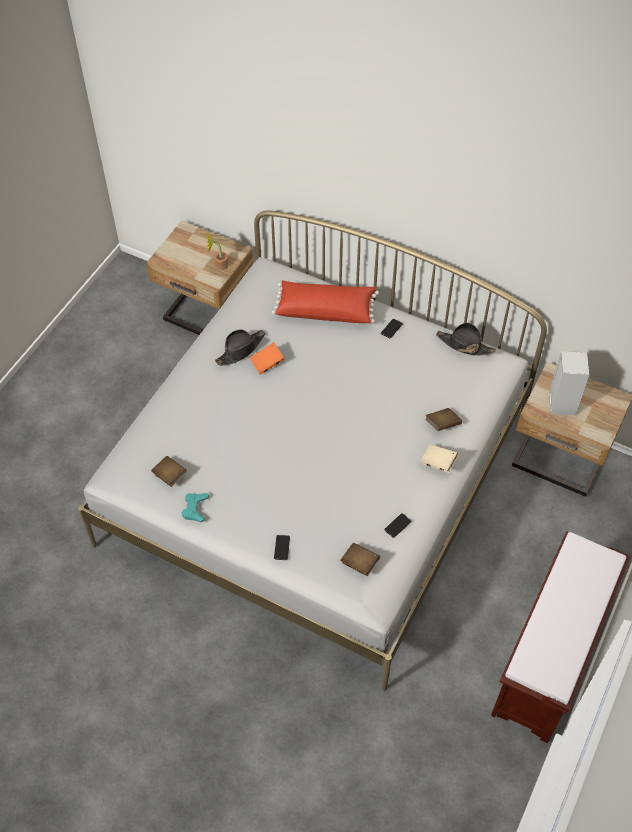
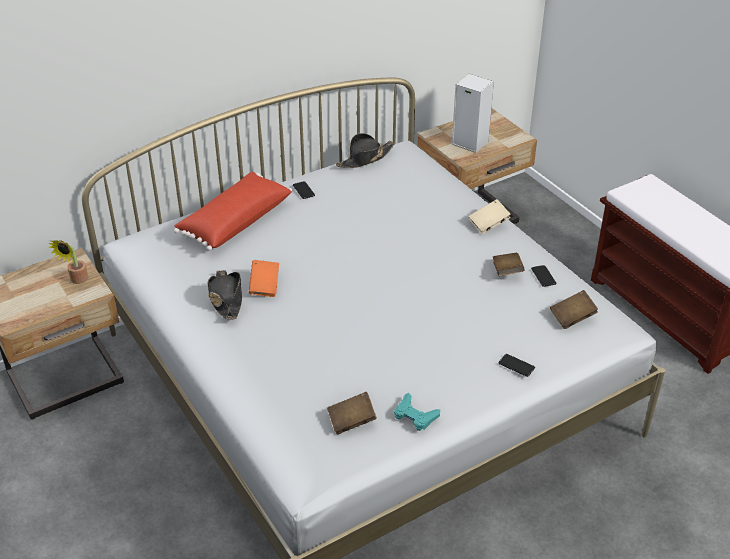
camera: 60 degrees left, 15 degrees down
(442, 424) = (446, 205): brown book -> brown book (507, 272)

